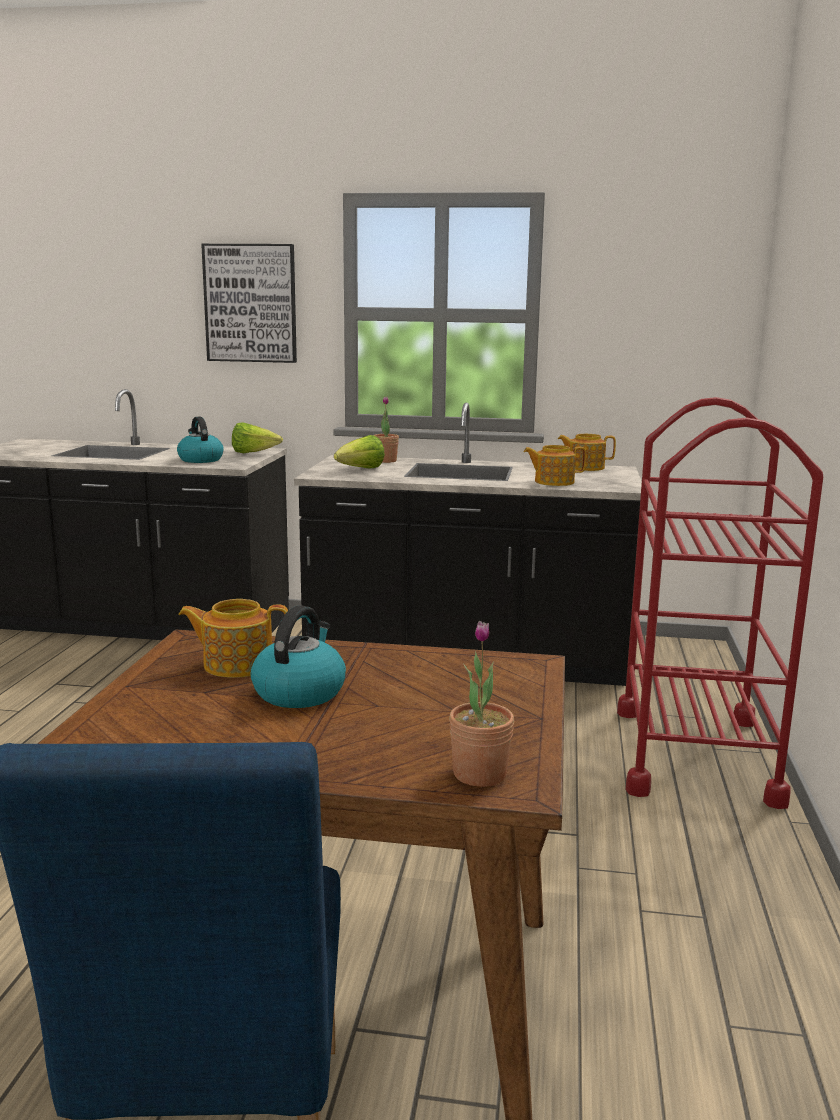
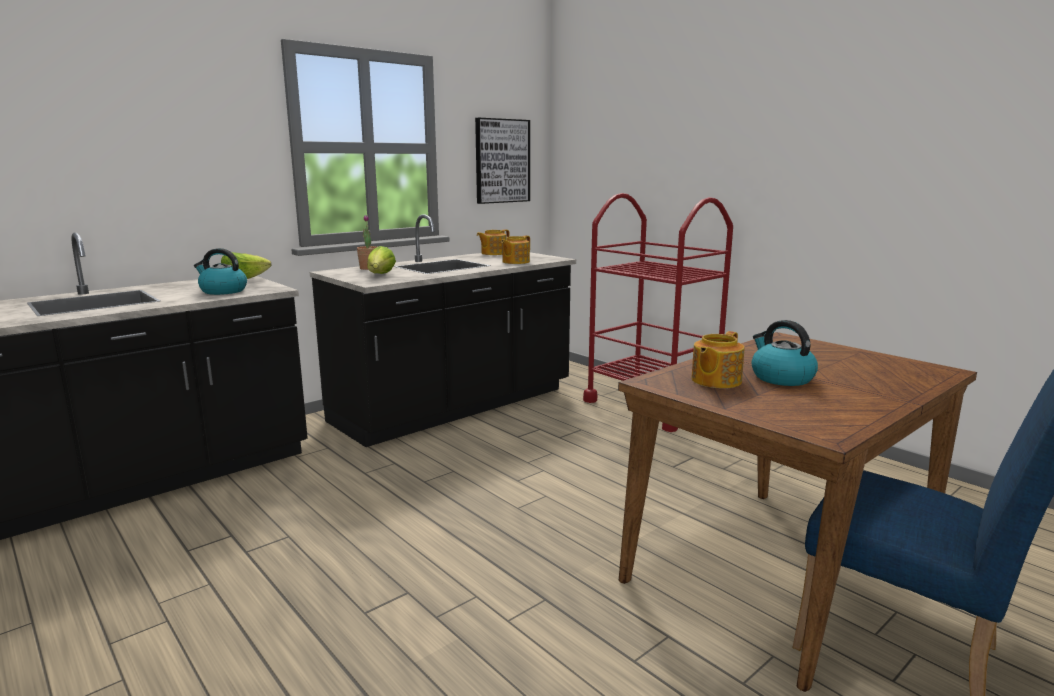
camera: 50 degrees left, 0 degrees up
(250, 303) = (199, 137): picture -> picture (502, 161)
(479, 774) = (925, 372): potted plant -> none

